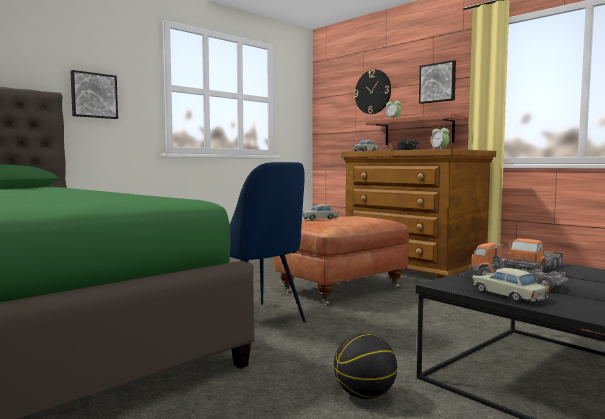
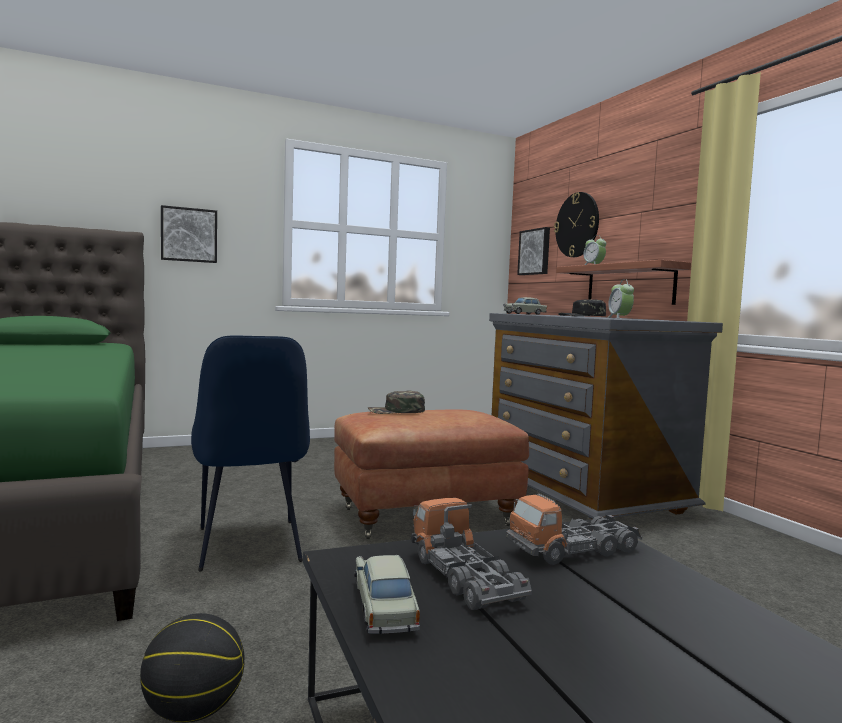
camera: 20 degrees right, 0 degrees up
(319, 218) = (396, 411): beige toy car -> green cap
(414, 267) = (584, 493): brown dresser -> grey dresser
(438, 82) = (658, 211): picture -> picture (535, 252)

